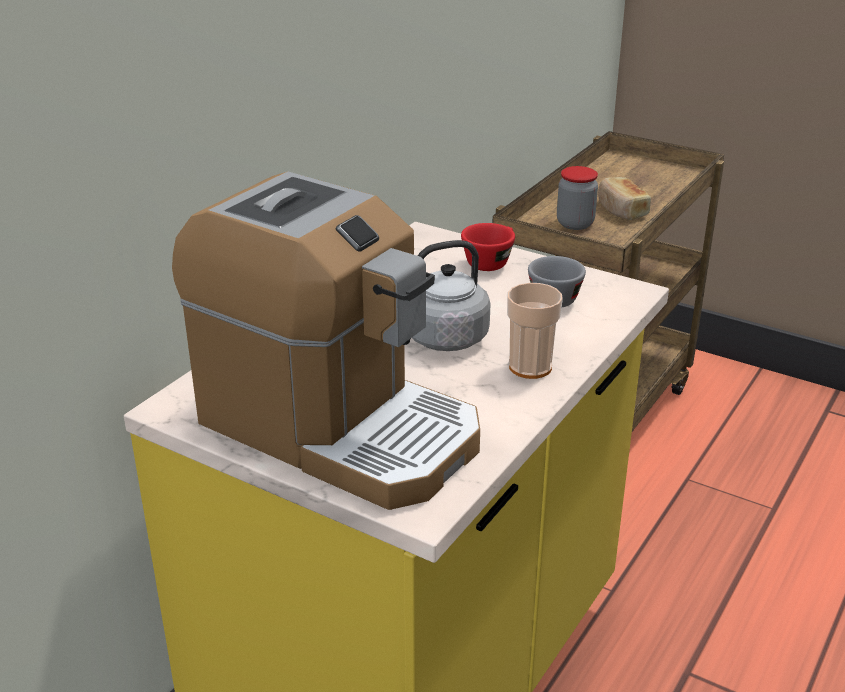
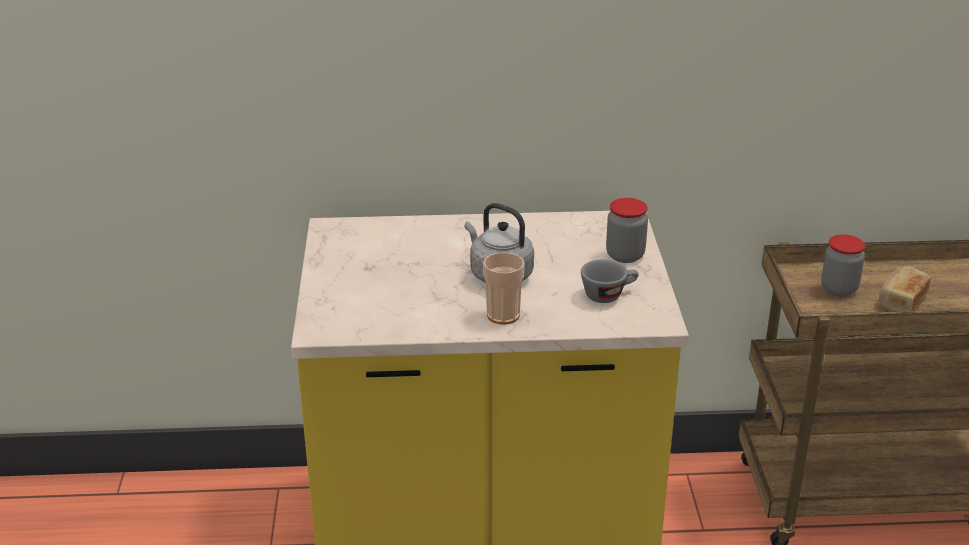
camera: 55 degrees right, 0 degrees up
(338, 428) = (364, 279): coffee machine -> none
(490, 261) = (625, 255): red cup -> jar

